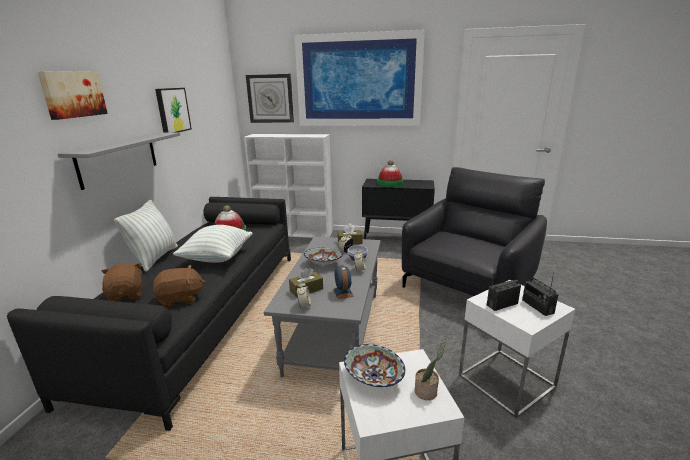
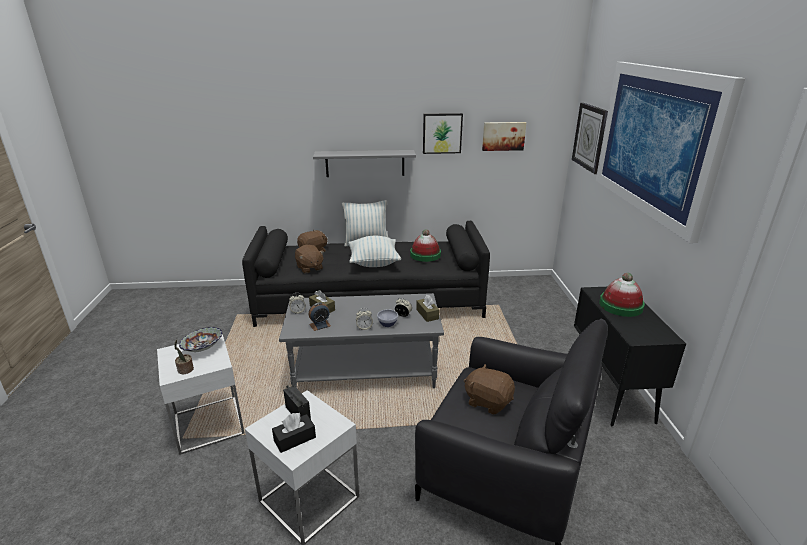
camera: 75 degrees right, 5 degrees up
(73, 94) = (336, 115): picture -> picture (503, 136)
(295, 232) = (557, 305): white bookcase -> none
(323, 264) = (371, 308): bowl -> none
(461, 242) = (488, 401): none -> brown plush toy
(537, 306) = (295, 439): radio -> black tissue box

